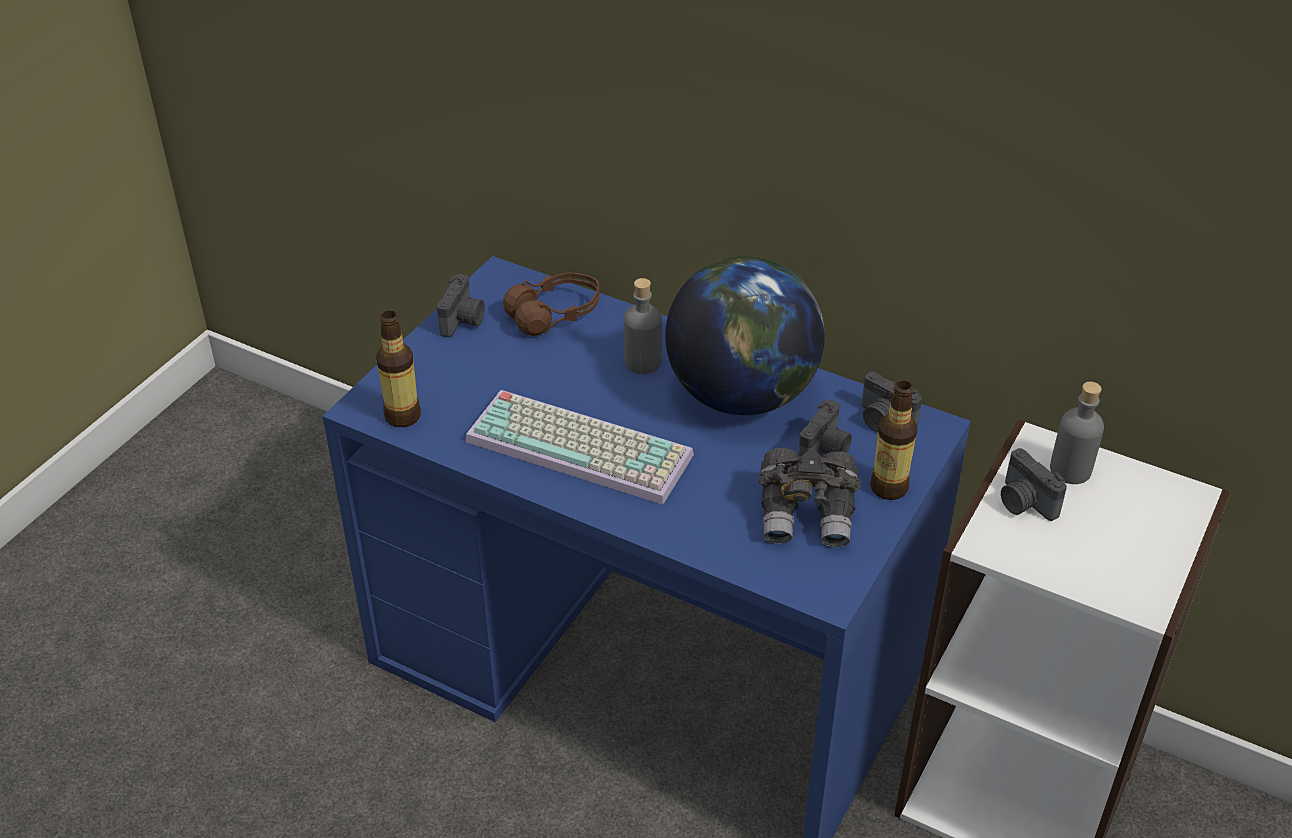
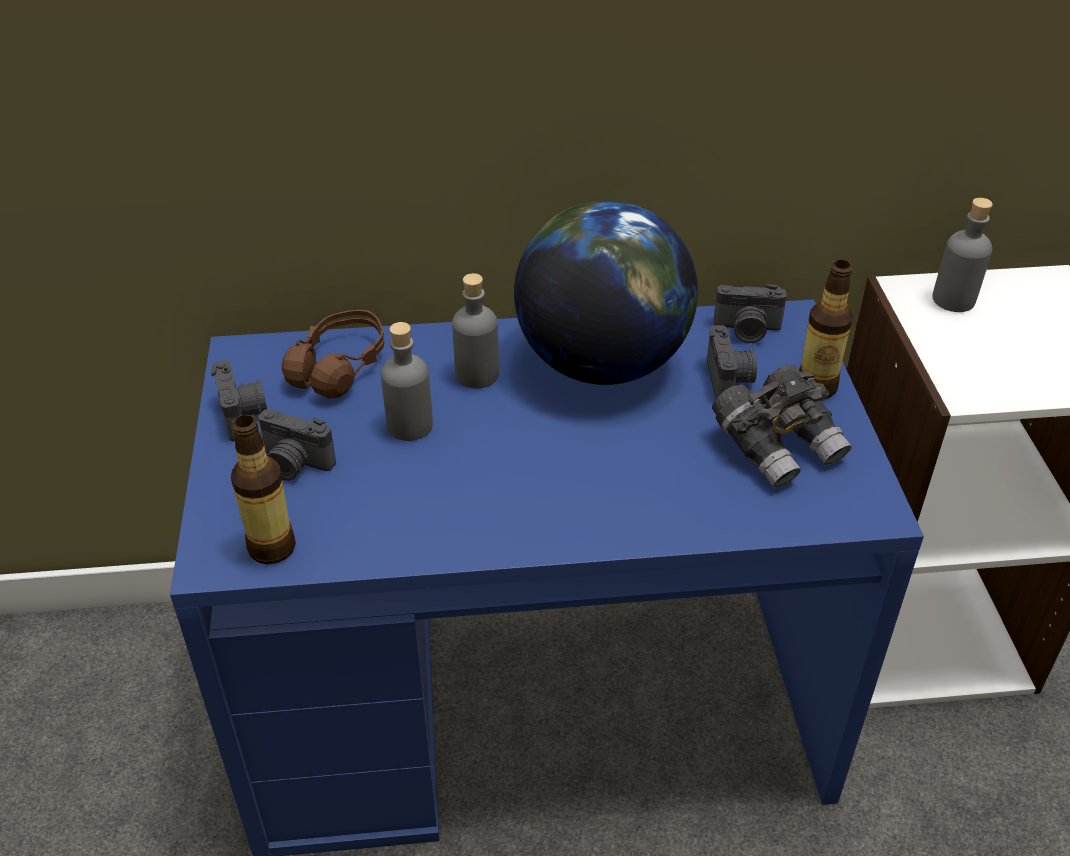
camera: 35 degrees left, 0 degrees up
(561, 377) = (409, 425): none -> grey bottle
(583, 446) = (502, 484): keyboard -> none
(1024, 503) = (953, 343): camera -> camera (294, 464)

